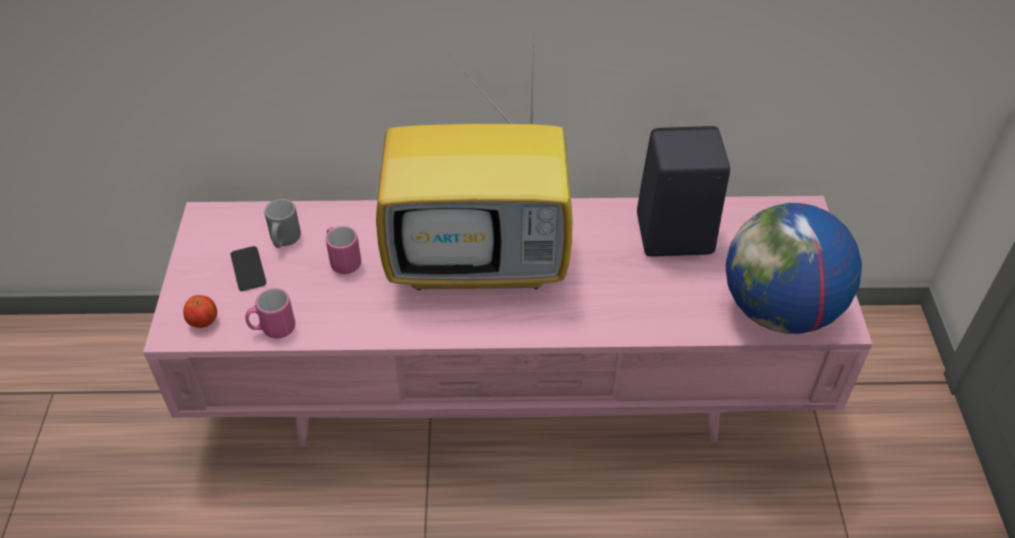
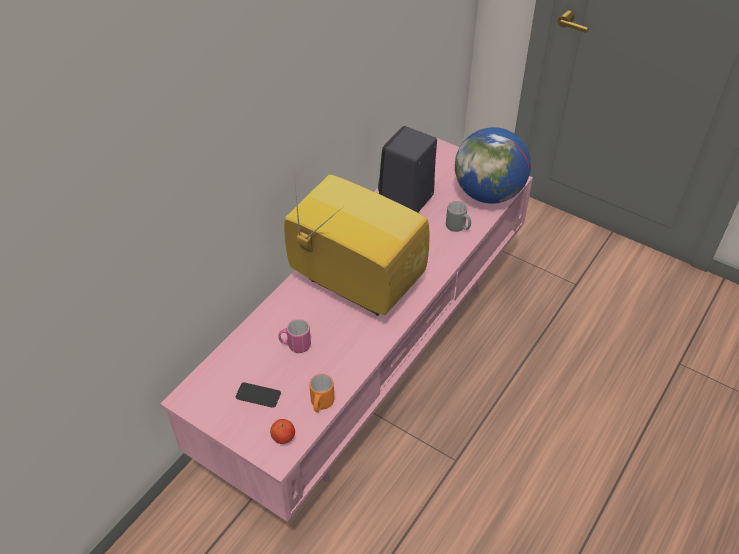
camera: 55 degrees left, 0 degrees up
(273, 329) = (321, 404): pink mug -> orange mug
(284, 241) = (250, 366): grey mug -> grey mug (458, 227)
(481, 260) = (353, 283): television -> television turned 90 degrees counterclockwise

